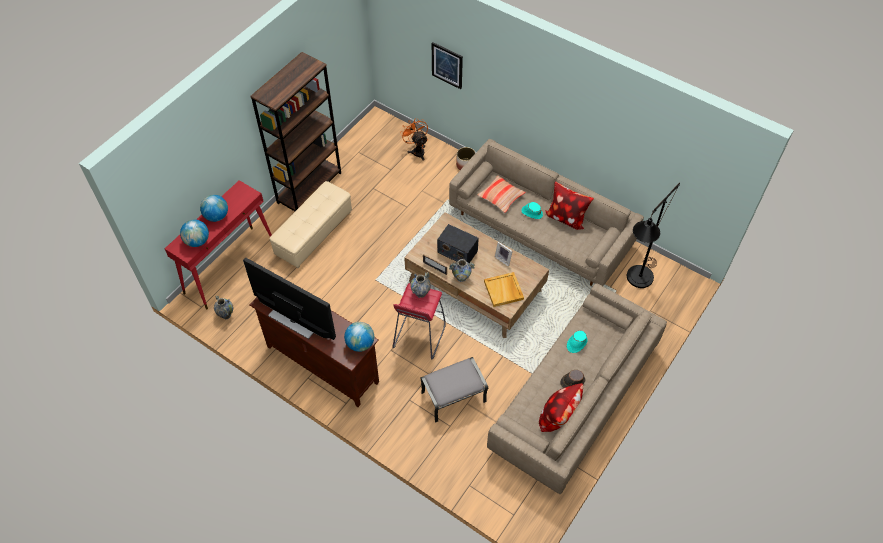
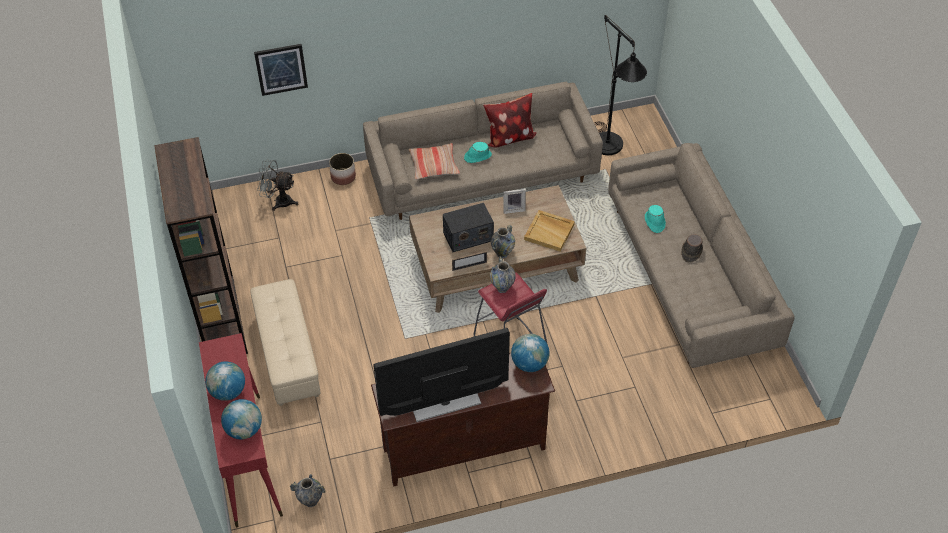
camera: 50 degrees left, 5 degrees down
(417, 150) = (279, 201): orange fan -> grey fan
(454, 396) = (605, 362): grey ottoman -> none
(558, 416) = (718, 285): pillow -> none

